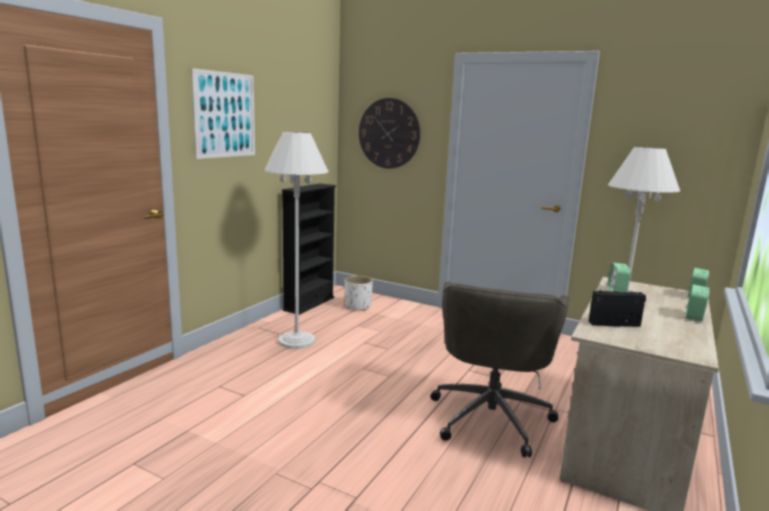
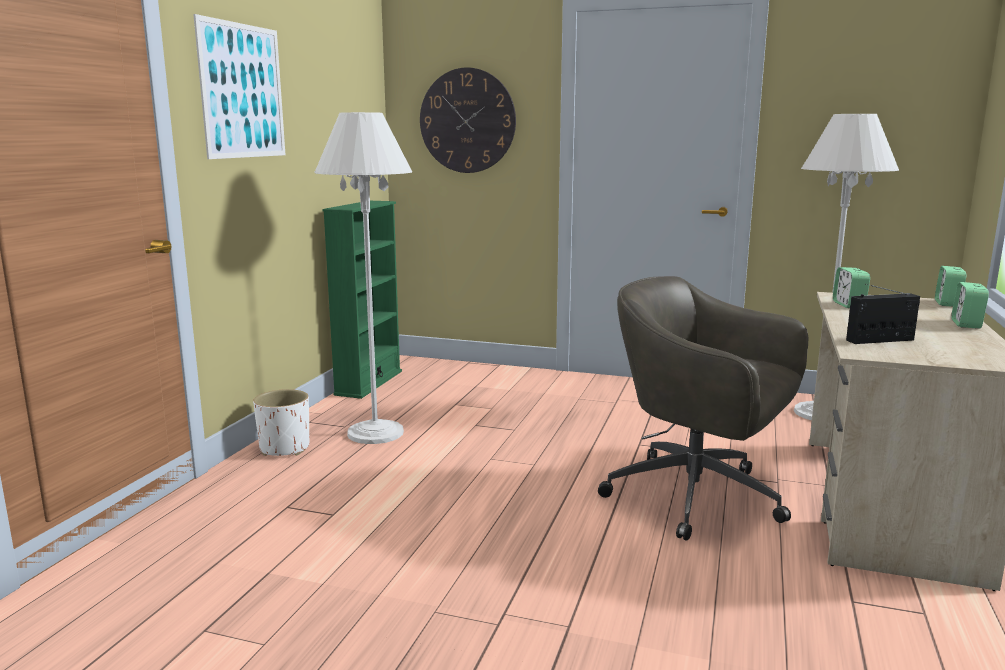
camera: 10 degrees left, 0 degrees up
(309, 304) = (369, 383): black bookcase -> green bookcase
(358, 306) = (443, 380): white planter -> white planter (285, 448)
(491, 416) = (699, 498): grey office chair -> grey office chair turned 120 degrees clockwise

